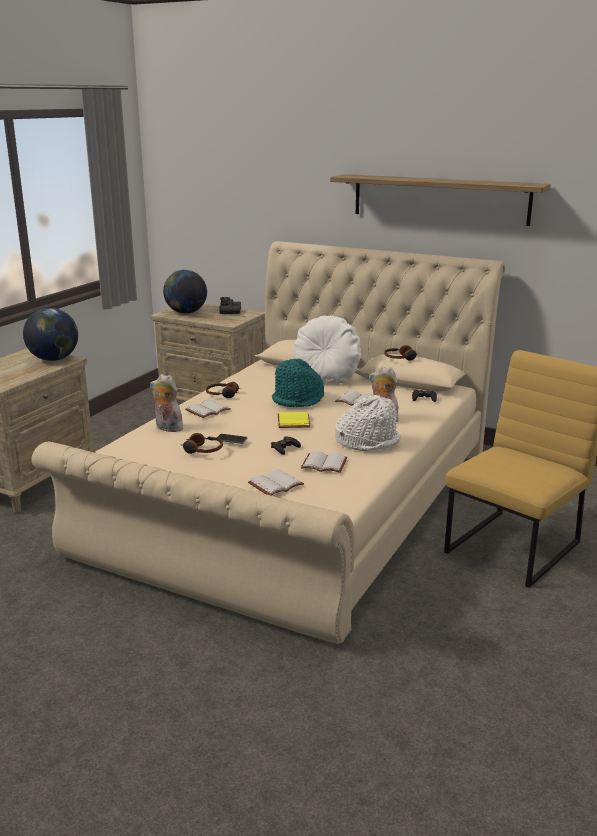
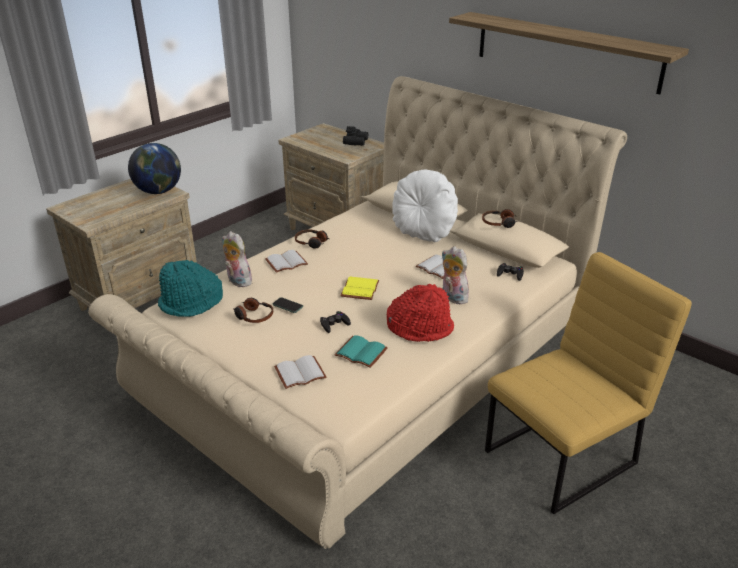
camera: 15 degrees right, 10 degrees up
(186, 312) = (312, 139): globe -> none
(298, 400) = (380, 260): turquoise hat -> turquoise hat (191, 303)
(325, 463) = (362, 352): white book -> turquoise book
(367, 441) = (420, 327): white hat -> red hat

